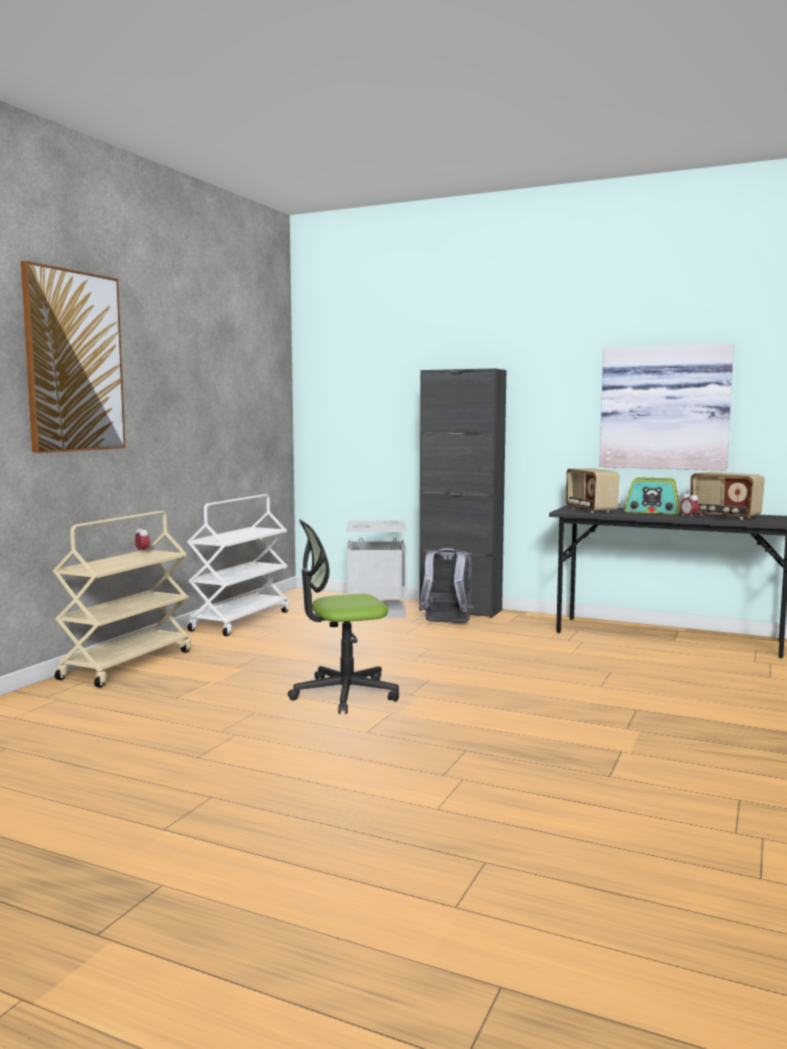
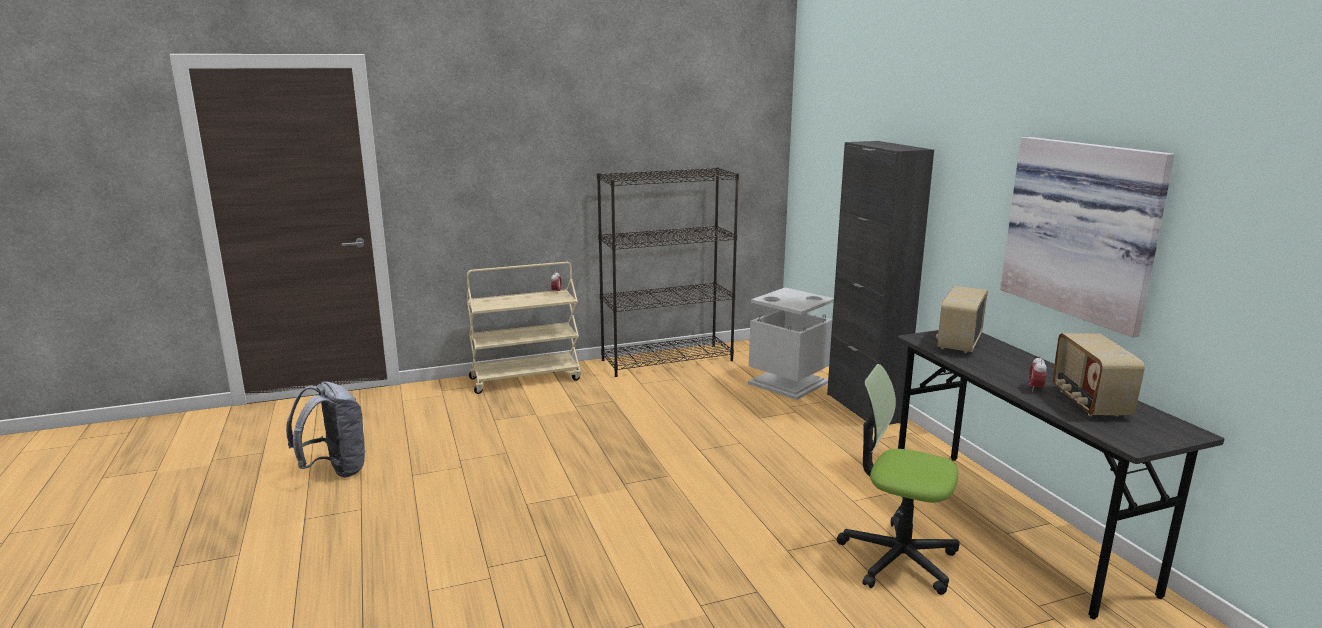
camera: 45 degrees right, 10 degrees up
(74, 361) = (496, 137): picture -> none
(240, 620) = (668, 360): white cart -> black bookcase
(344, 694) = (585, 462): office chair -> office chair (898, 558)
(446, 623) = (815, 419): grey backpack -> grey backpack (335, 470)
(652, 511) = (1028, 365): radio -> none

